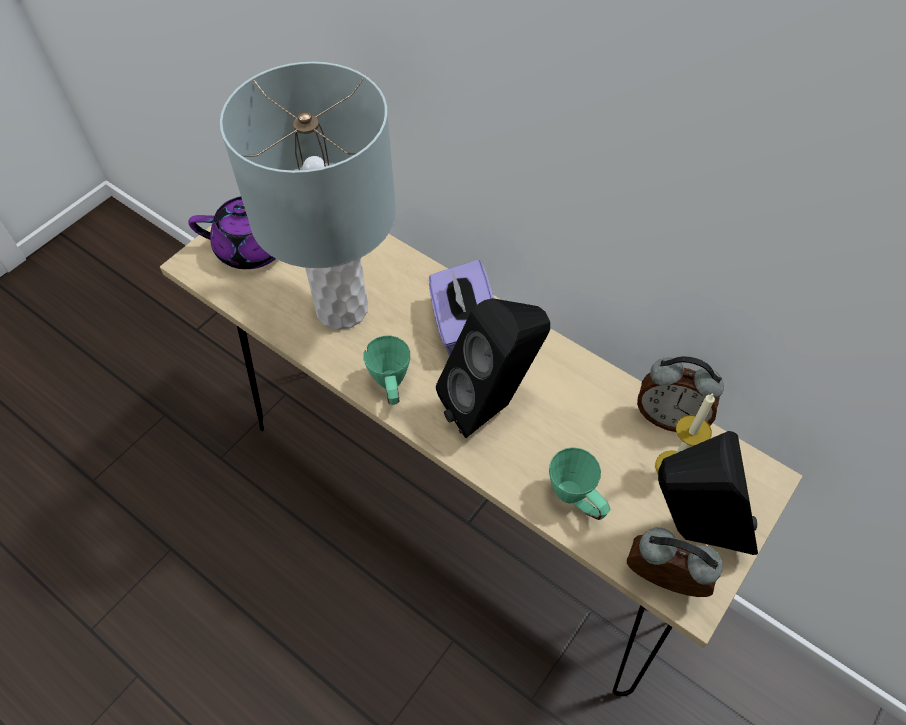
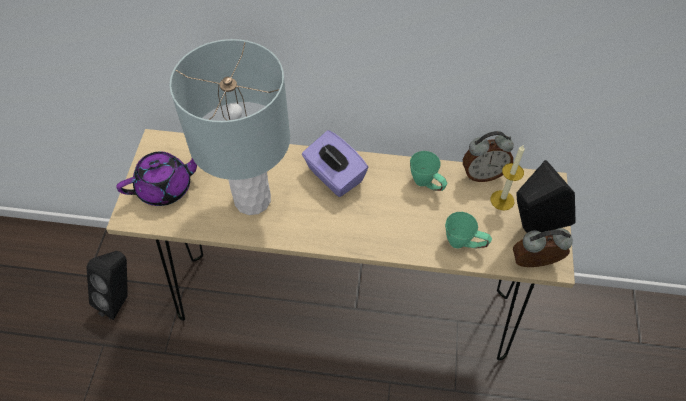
camera: 30 degrees left, 0 degrees up
(391, 389) = (317, 233): green mug -> green mug (427, 185)
(491, 405) = (382, 214): black speaker -> black speaker (121, 299)

